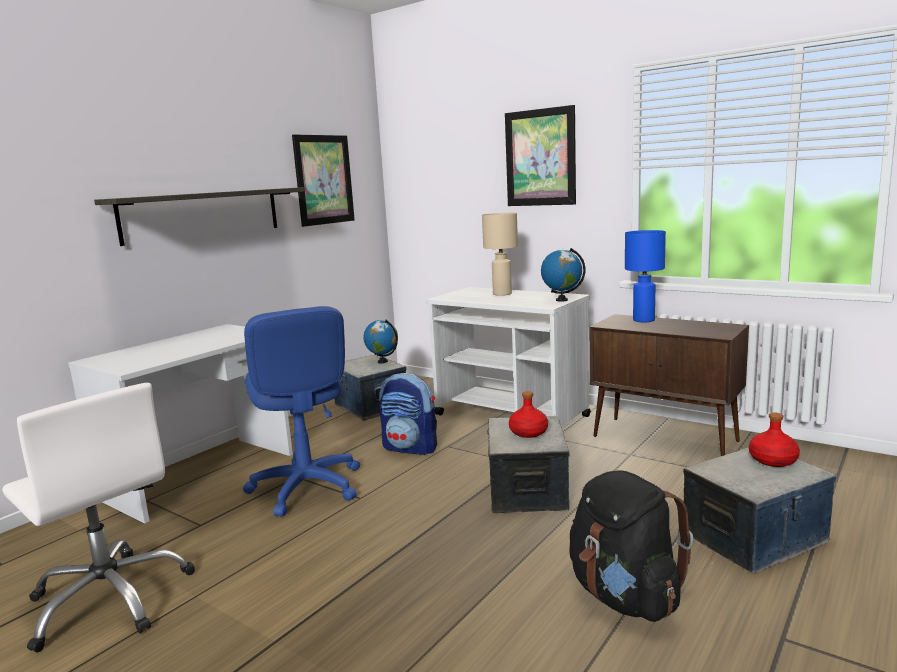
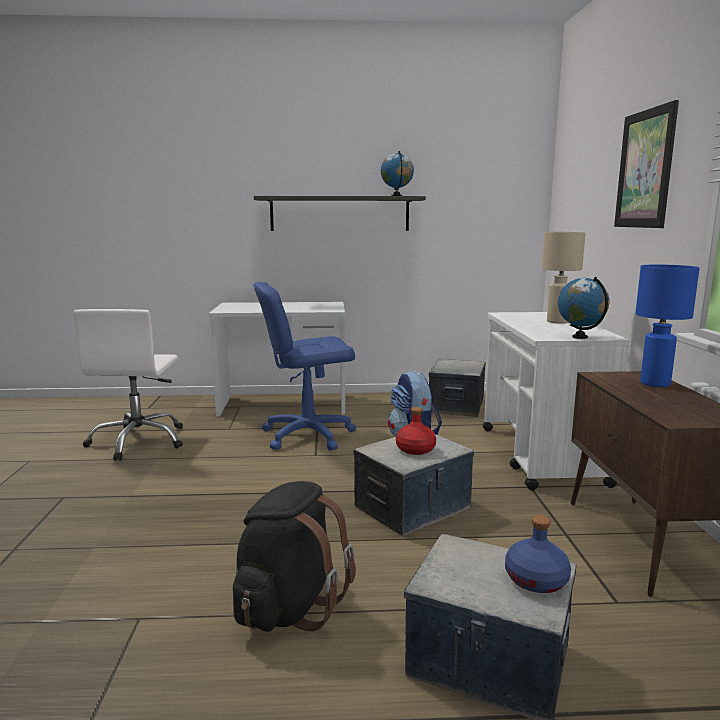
camera: 50 degrees right, 0 degrees up
(306, 487) = (307, 435): blue office chair -> blue office chair turned 45 degrees clockwise
(324, 180) = (469, 191): picture -> none
(383, 361) = (473, 367): globe -> globe (397, 196)
(772, 460) = (536, 580): red bottle -> blue bottle

